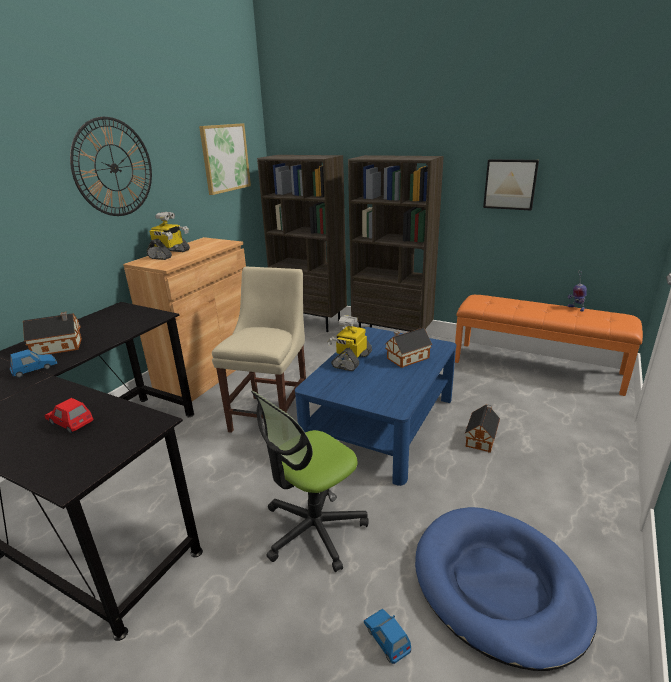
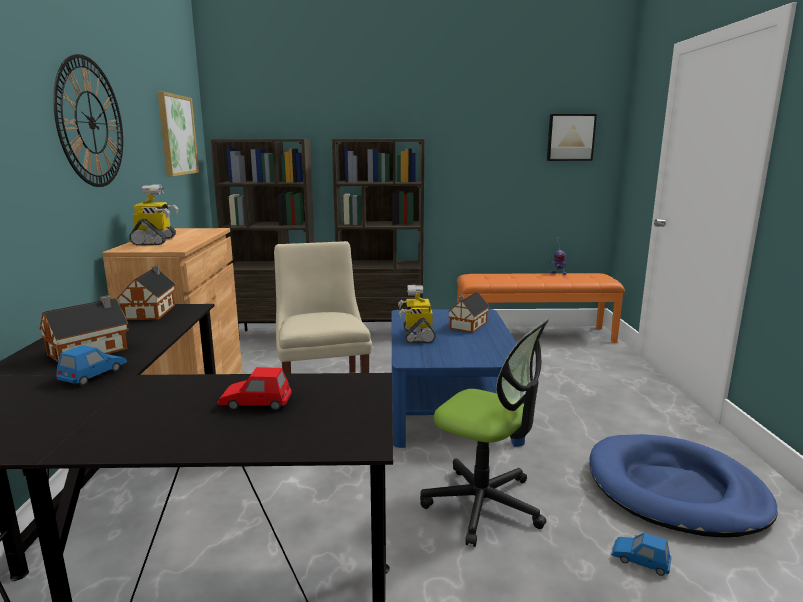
camera: 30 degrees left, 10 degrees down
(313, 529) = (483, 504): office chair -> office chair turned 75 degrees counterclockwise
(481, 438) = (548, 393): toy house -> toy house (152, 311)
(510, 184) = (487, 164): picture -> picture (570, 137)

